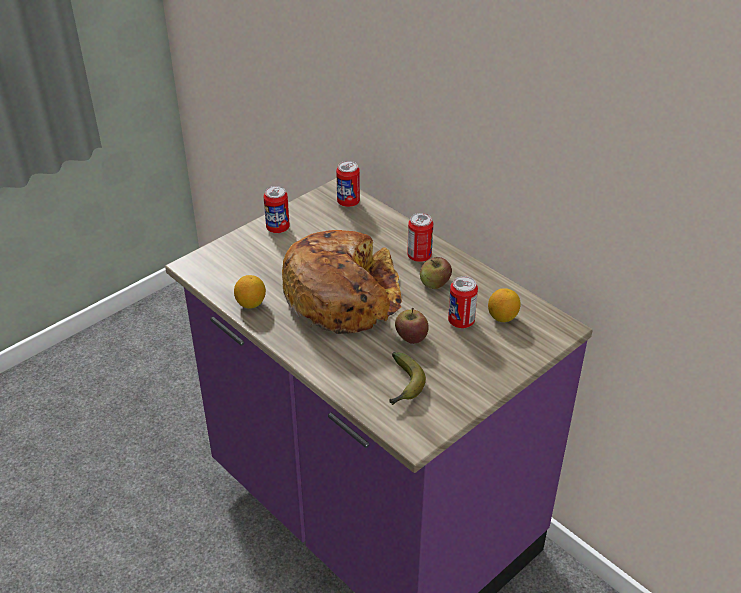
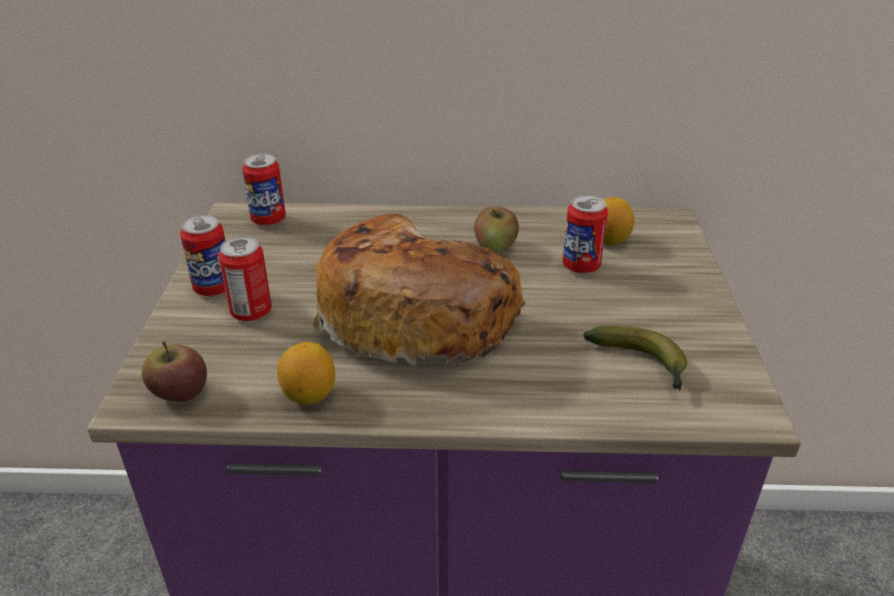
camera: 45 degrees left, 5 degrees down
(411, 337) = (561, 311): apple -> apple (179, 393)
(419, 256) = (436, 231): can -> can (251, 312)

